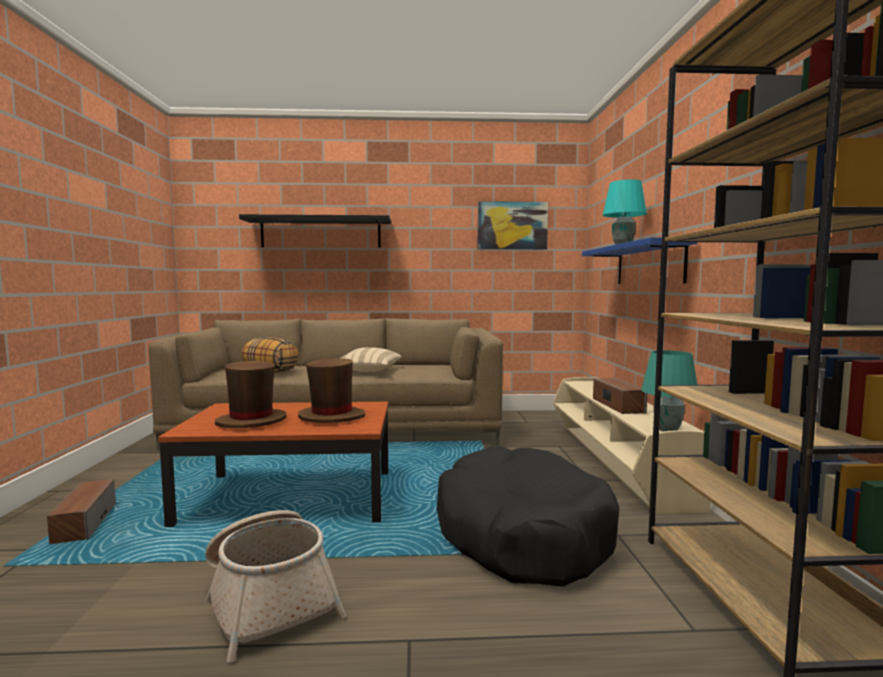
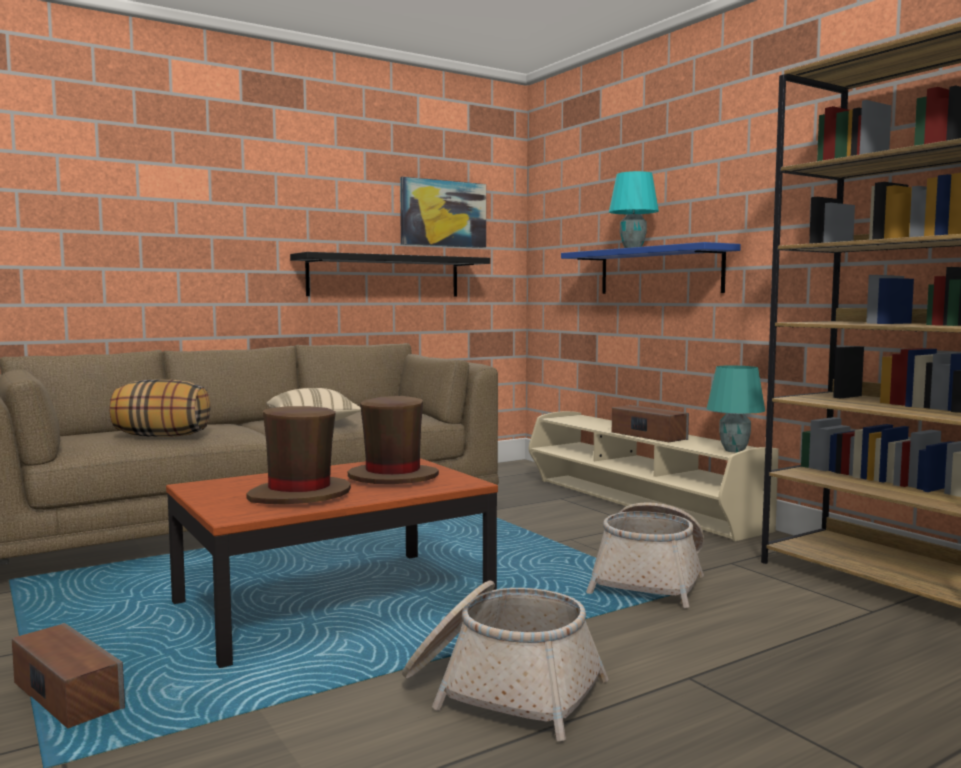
camera: 30 degrees left, 0 degrees up
(321, 233) = (170, 209): black shelf -> black shelf (385, 276)
(521, 533) = (650, 580): black dog bed -> basket

